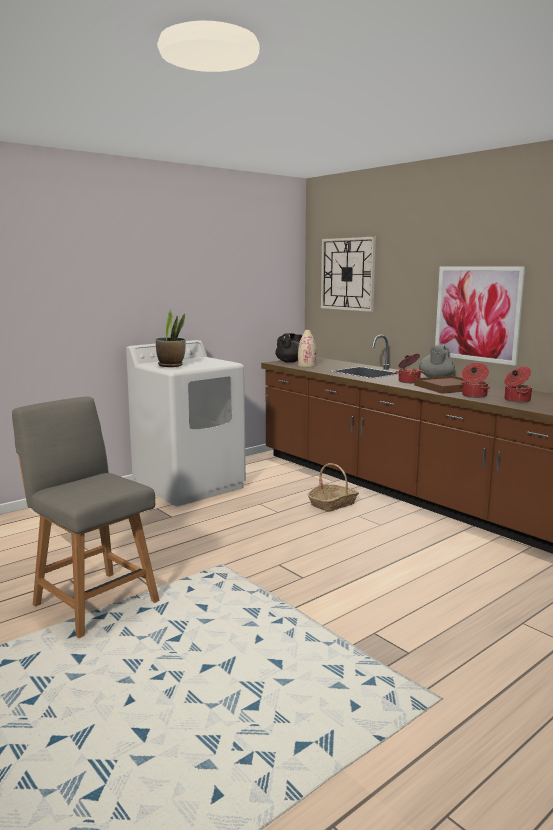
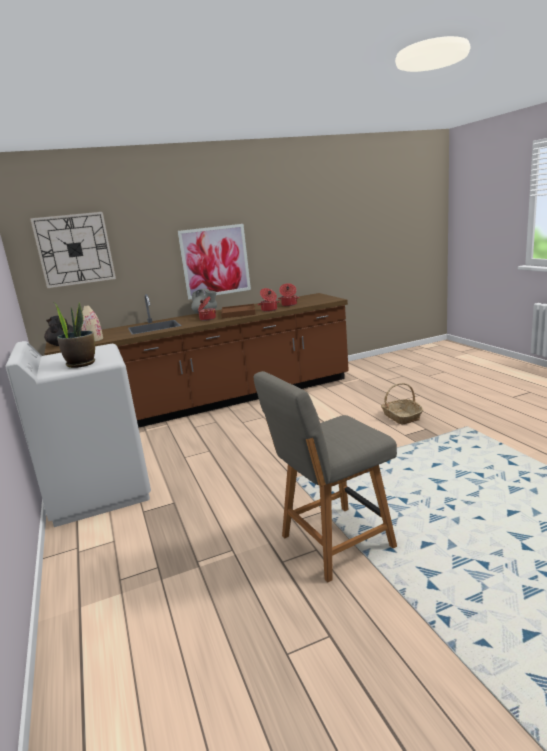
camera: 70 degrees left, 5 degrees up
(333, 504) = (213, 428): basket -> basket (401, 417)

